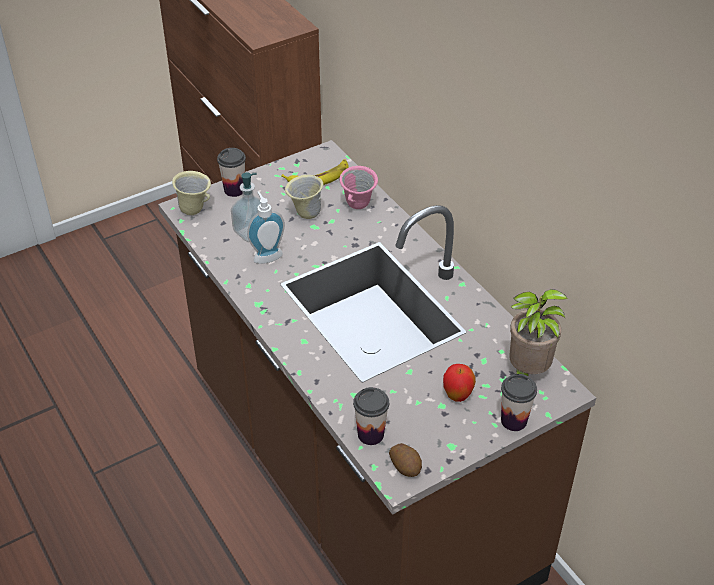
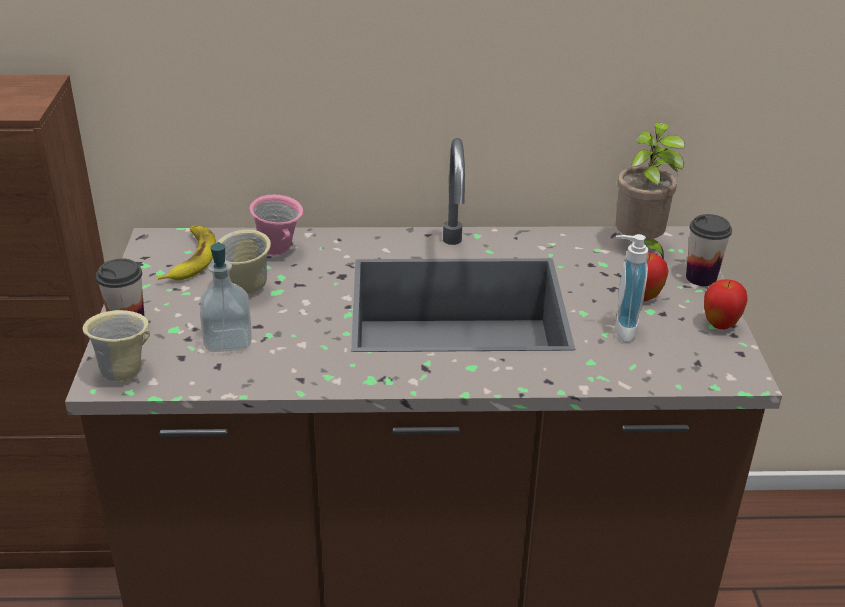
camera: 60 degrees left, 10 degrees down
(266, 255) = (287, 343): soap dispenser -> soap dispenser (620, 329)
(370, 434) = (663, 372): cup -> none
(406, 466) = (727, 365): potato -> none
(455, 449) = (720, 325): none -> apple

